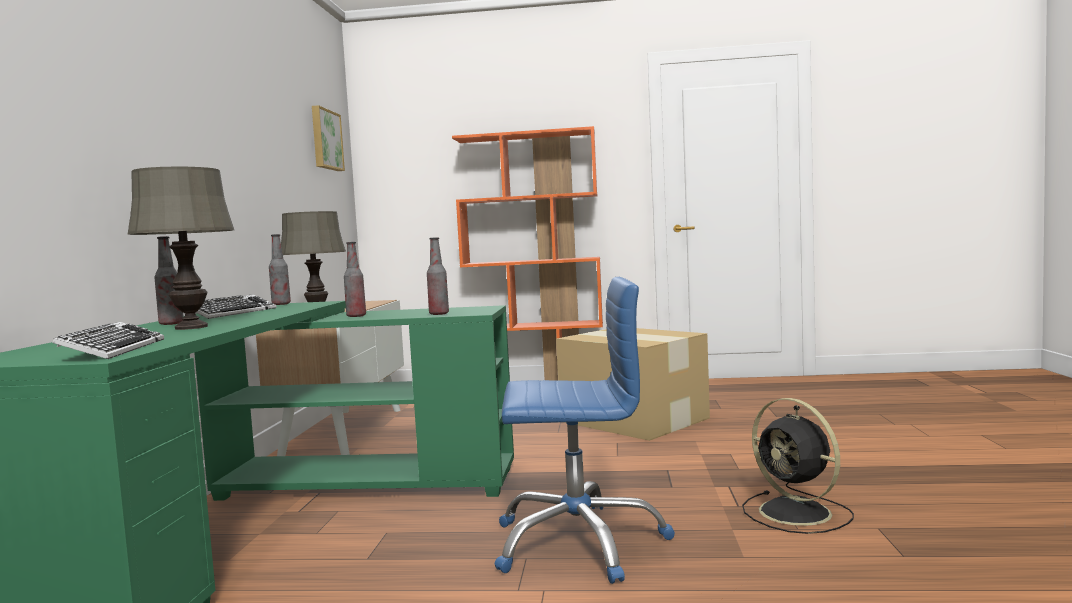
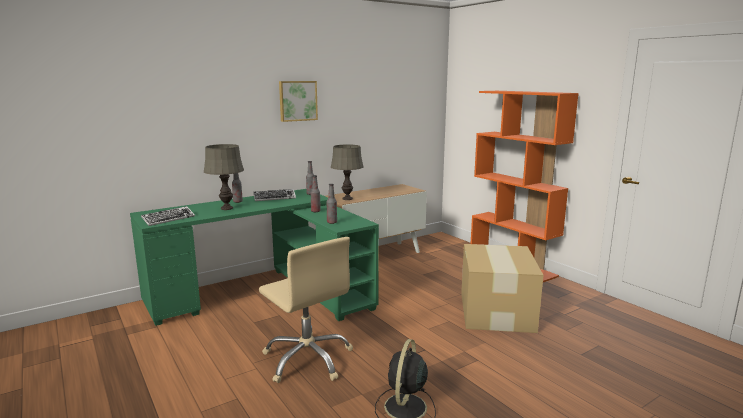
camera: 50 degrees right, 10 degrees up
(325, 140) = (412, 90): picture -> picture (297, 101)
(578, 542) = (308, 359): blue office chair -> beige office chair

